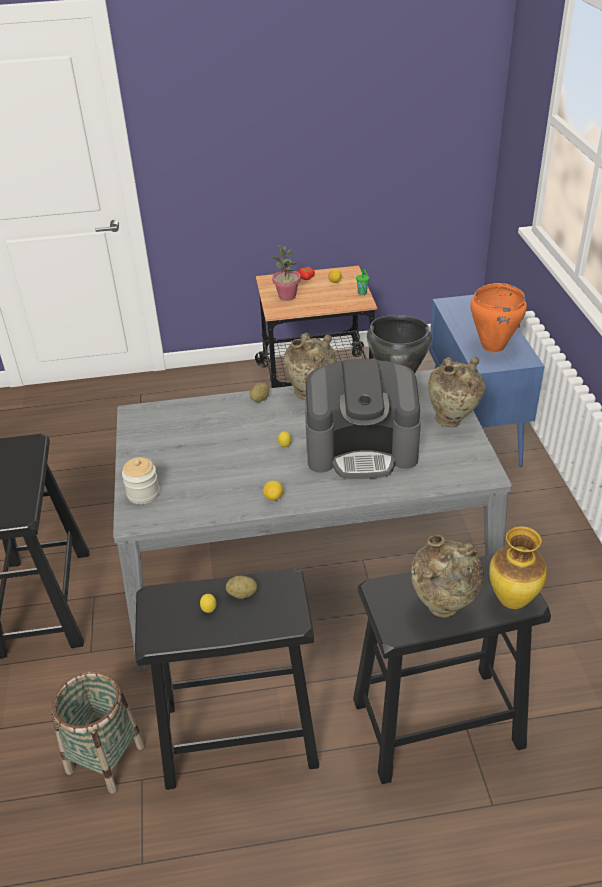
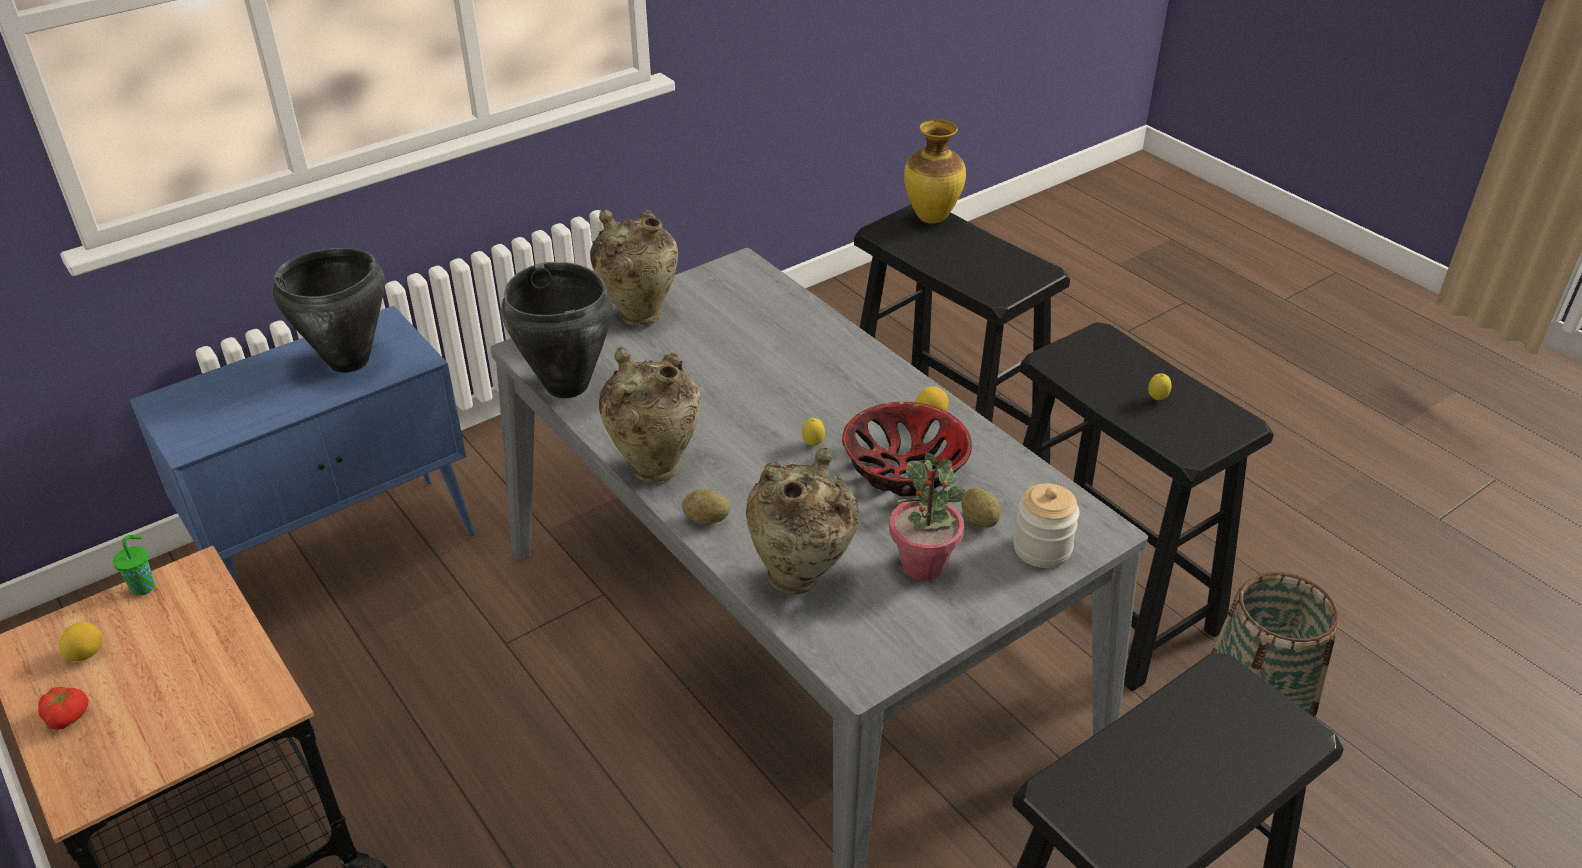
camera: 120 degrees left, 0 degrees up
(238, 470) = (905, 470): none -> bowl
(242, 594) = (1108, 384): potato -> potato (979, 520)
(287, 296) = (181, 715): potted plant -> potted plant (923, 564)
(362, 448) = (761, 372): coffee machine -> none
(443, 610) = (984, 252): beige vase -> beige vase (801, 576)
(492, 346) = (349, 361): orange cooking pot -> black cooking pot

